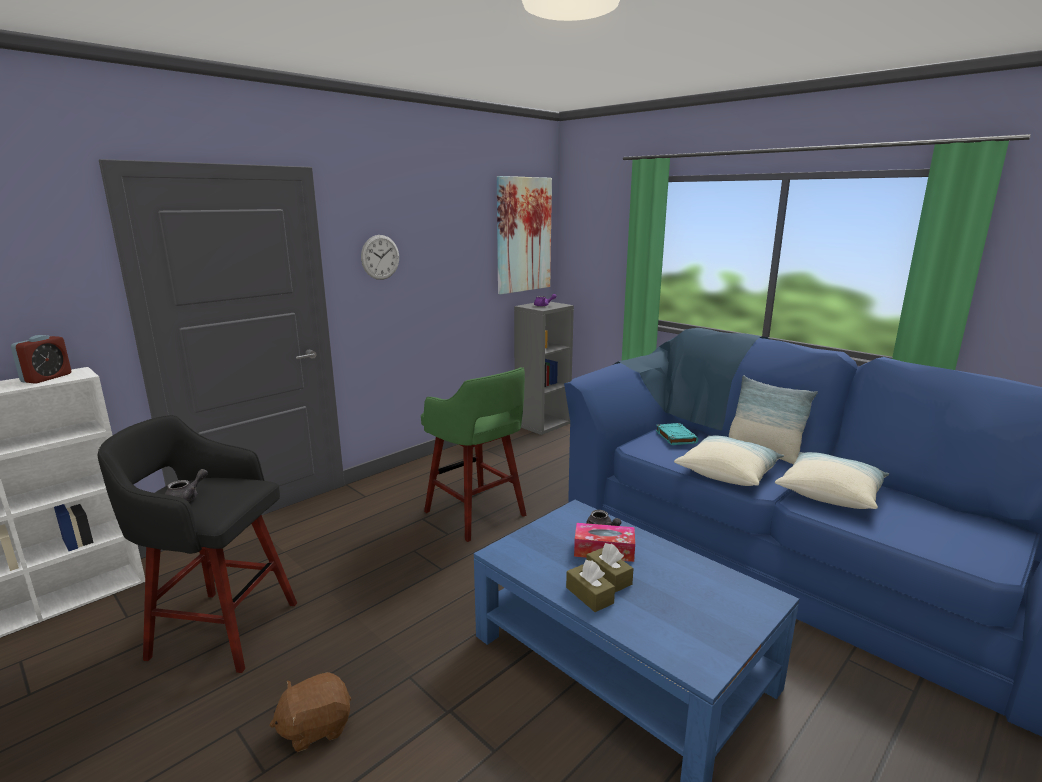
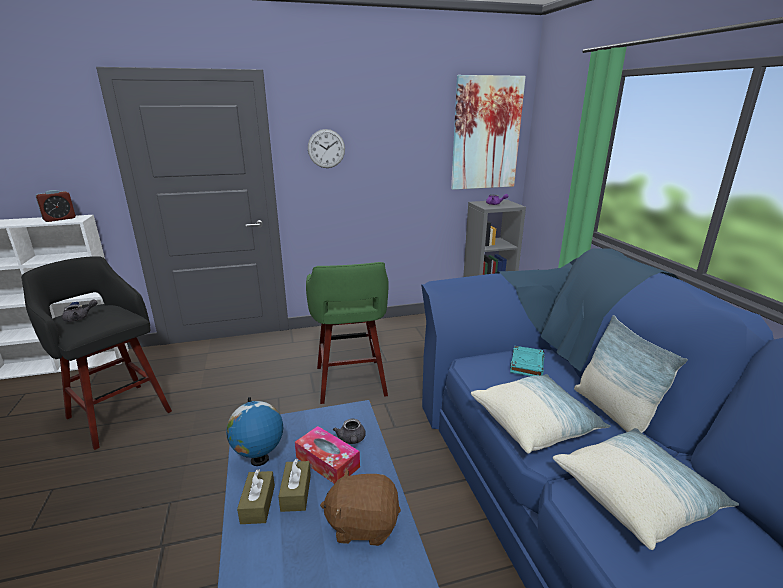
camera: 30 degrees right, 5 degrees up
(315, 727) = (84, 512): brown plush toy -> brown plush toy (363, 524)
(545, 569) = (259, 460): none -> globe

